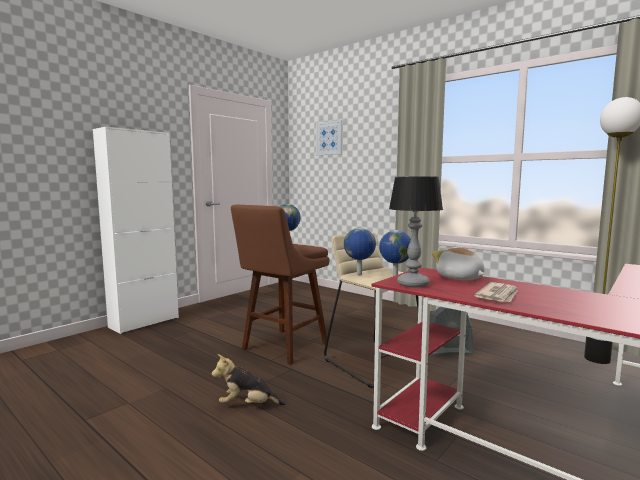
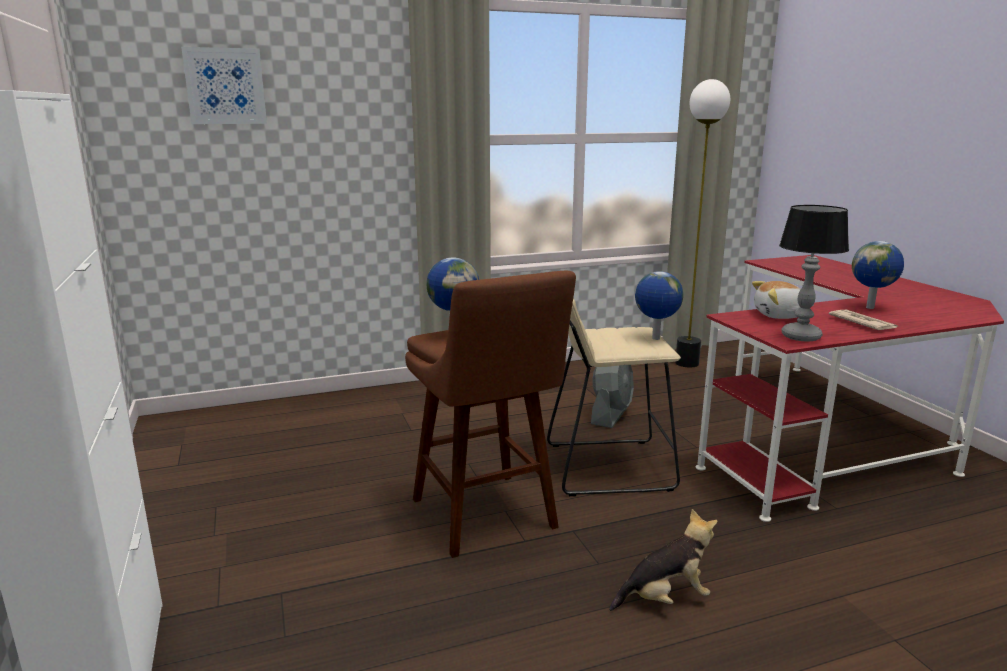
camera: 60 degrees left, 10 degrees up
(248, 405) = (665, 598): plush toy -> plush toy turned 135 degrees counterclockwise
(359, 274) = (615, 348): globe -> globe (871, 308)

